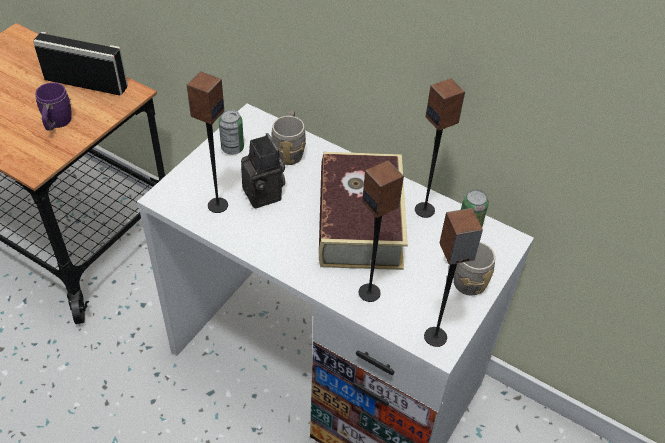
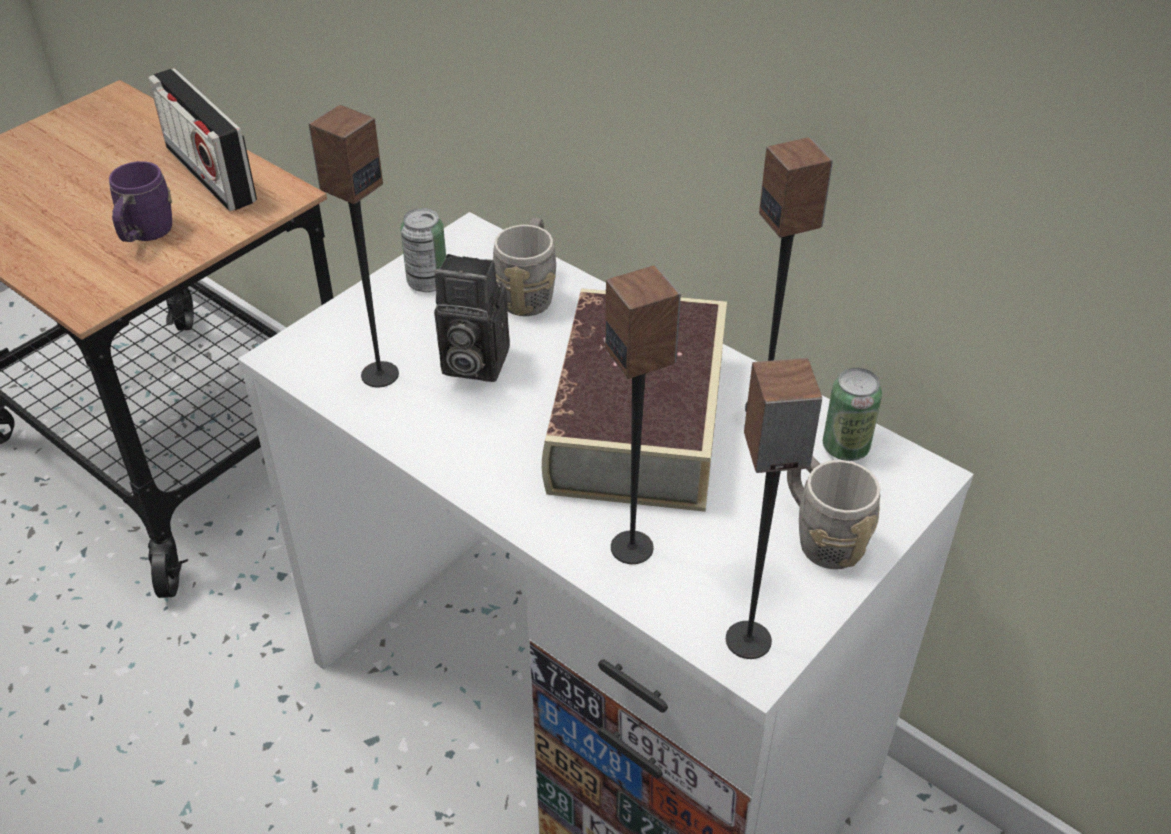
camera: 10 degrees right, 5 degrees down
(86, 83) = (210, 174): radio -> radio turned 150 degrees counterclockwise
(265, 195) = (470, 363): camera -> camera turned 120 degrees clockwise

